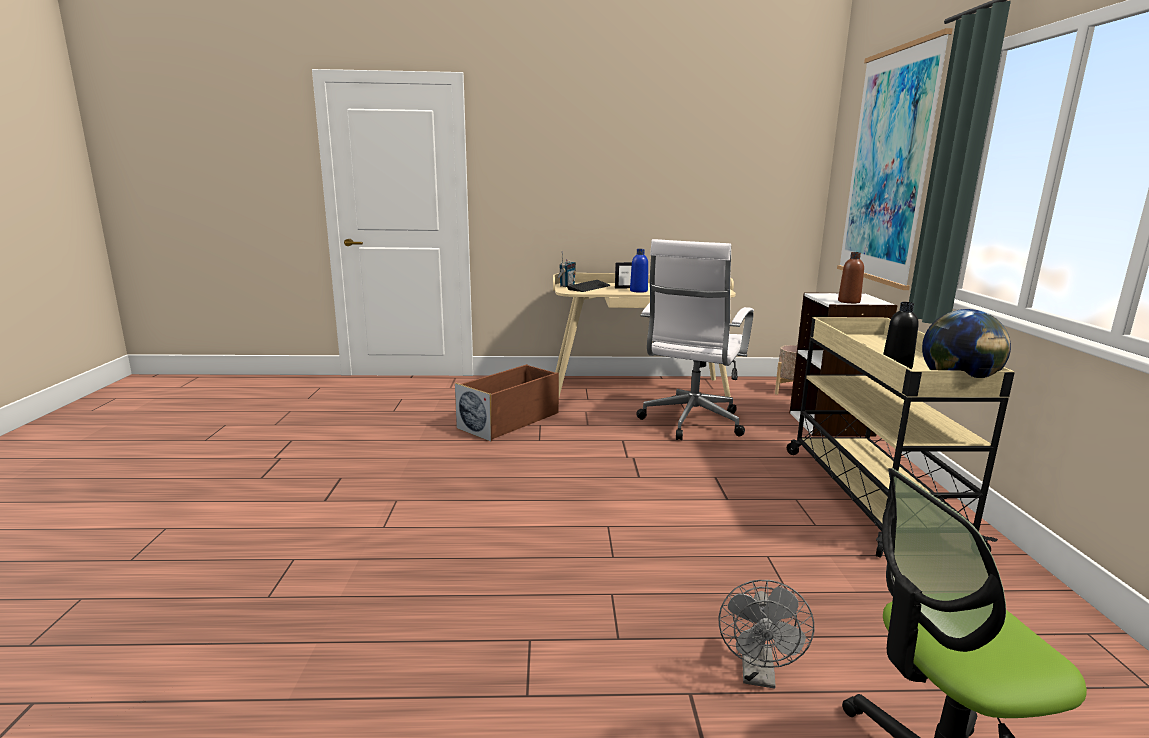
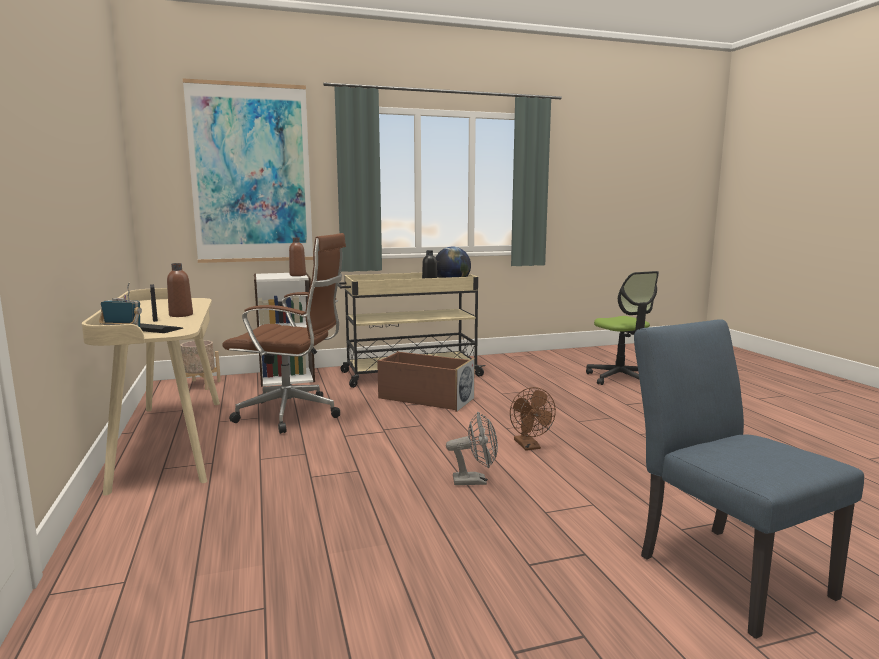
camera: 105 degrees left, 5 degrees down
(228, 553) = (722, 569): none -> blue chair
(510, 420) = (298, 496): brown storage box -> brown storage box (425, 398)
(540, 527) = (529, 446): none -> brown fan
(638, 291) = (181, 315): blue bottle -> brown bottle
(690, 423) = (293, 414): white office chair -> brown office chair
(759, 675) = (599, 395): grey fan -> grey fan (475, 481)

